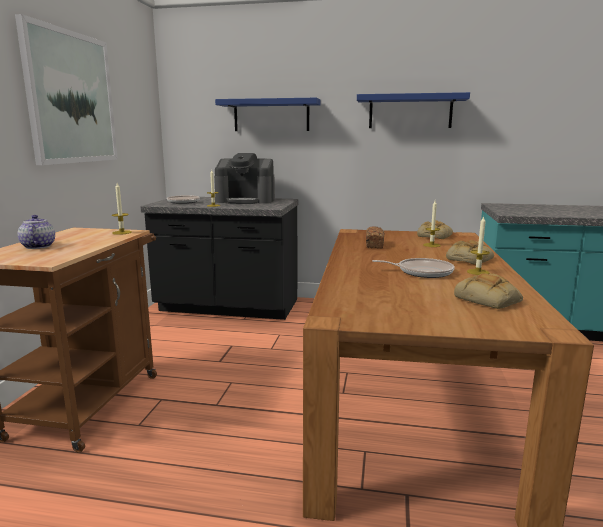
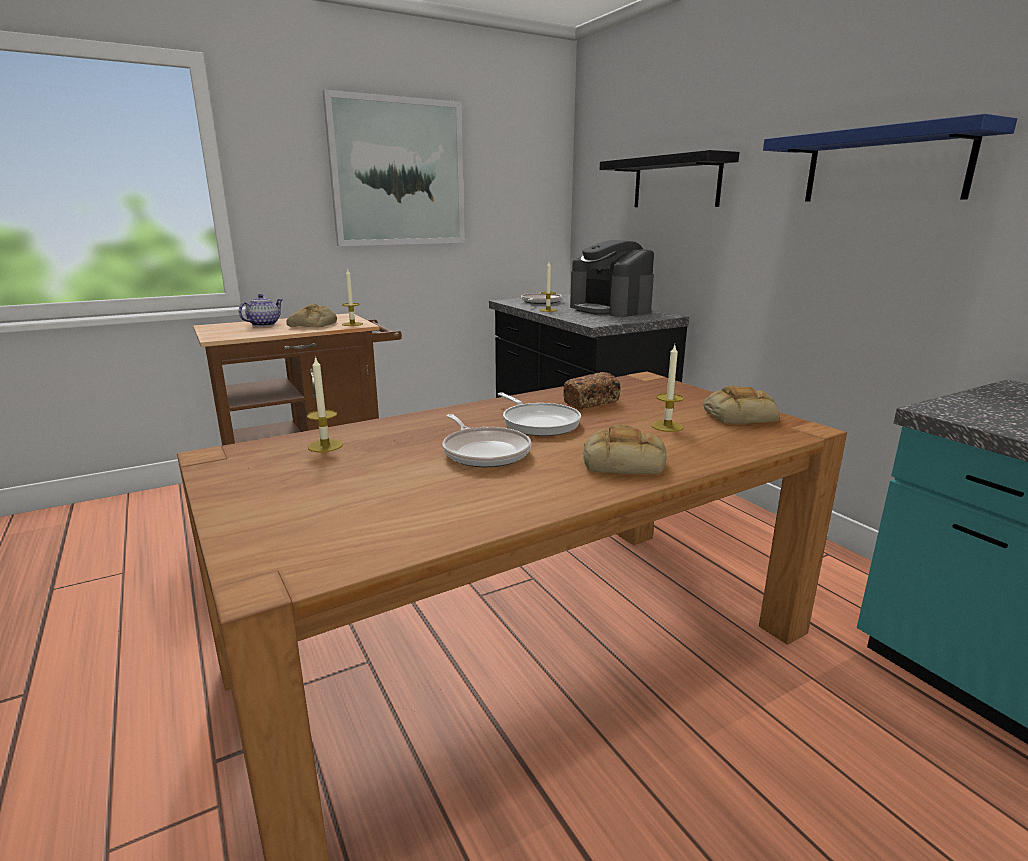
camera: 50 degrees right, 5 degrees up
(271, 115) = (676, 182): blue shelf -> black shelf
(391, 257) = (538, 423): none -> frying pan
(478, 272) = (548, 481): candle -> candle (325, 446)
(489, 299) = (392, 514): bread -> bread (313, 325)

